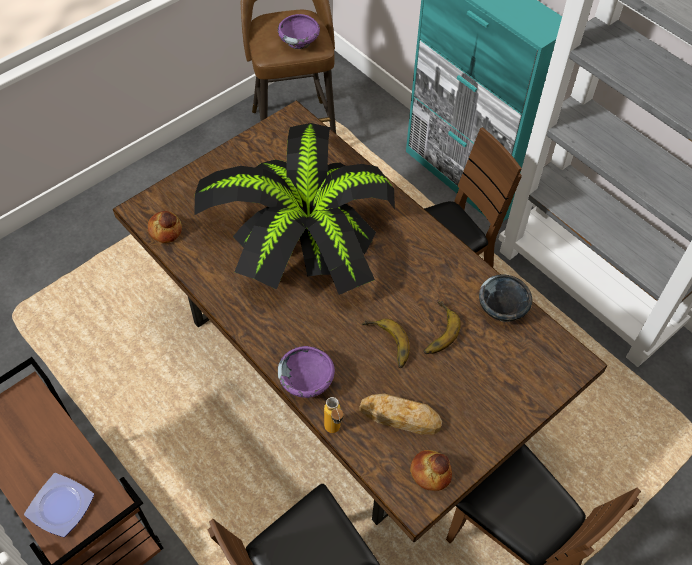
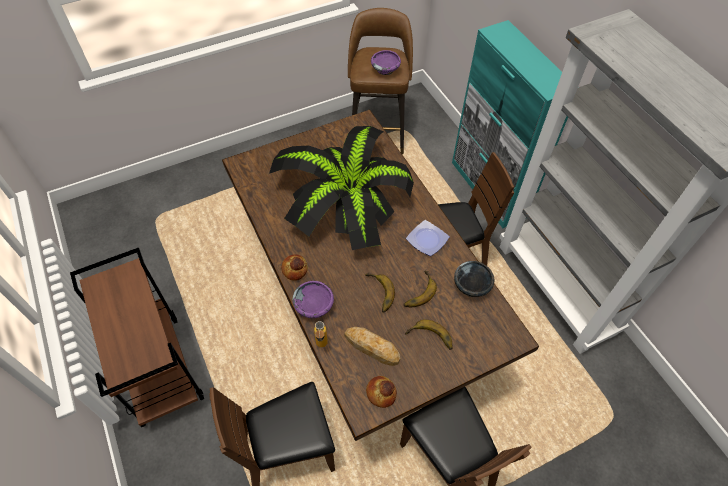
camera: 15 degrees right, 0 degrees up
(59, 507) = (125, 353): plate -> plate (426, 240)
(166, 230) = (252, 181): bread -> bread (295, 269)
(470, 389) = (429, 339): none -> banana

